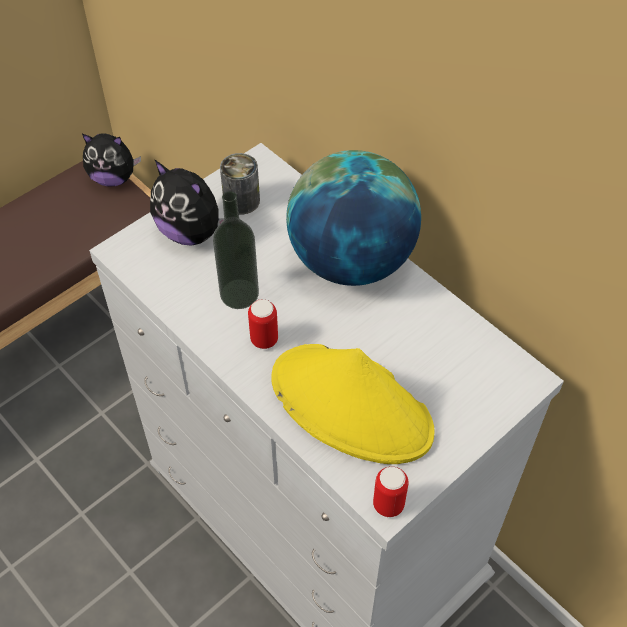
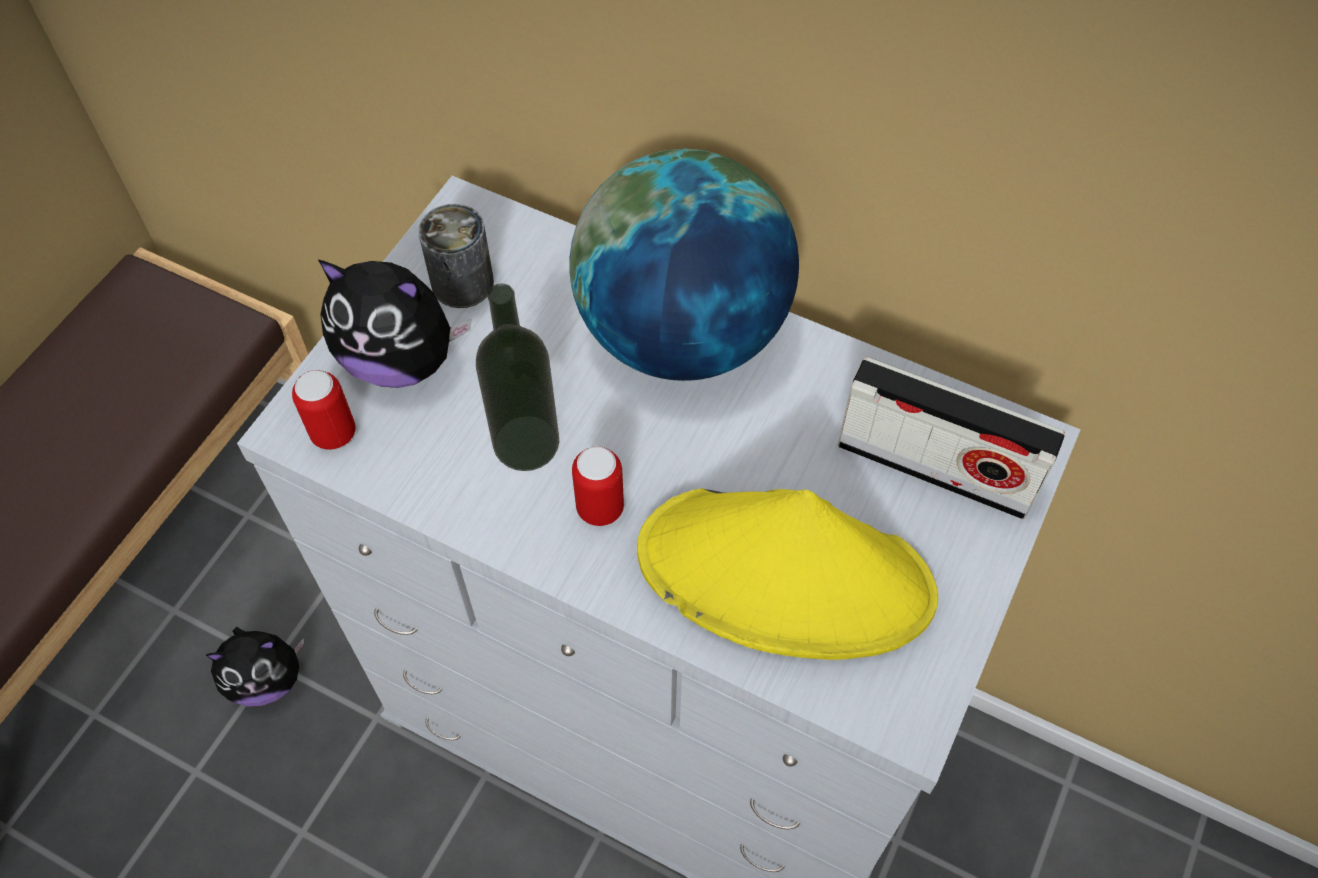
camera: 20 degrees left, 5 degrees up
(113, 178) = (171, 290): plush toy -> plush toy (266, 679)
(388, 505) = (912, 720): can -> can (334, 434)
(464, 375) = (935, 468): none -> radio

